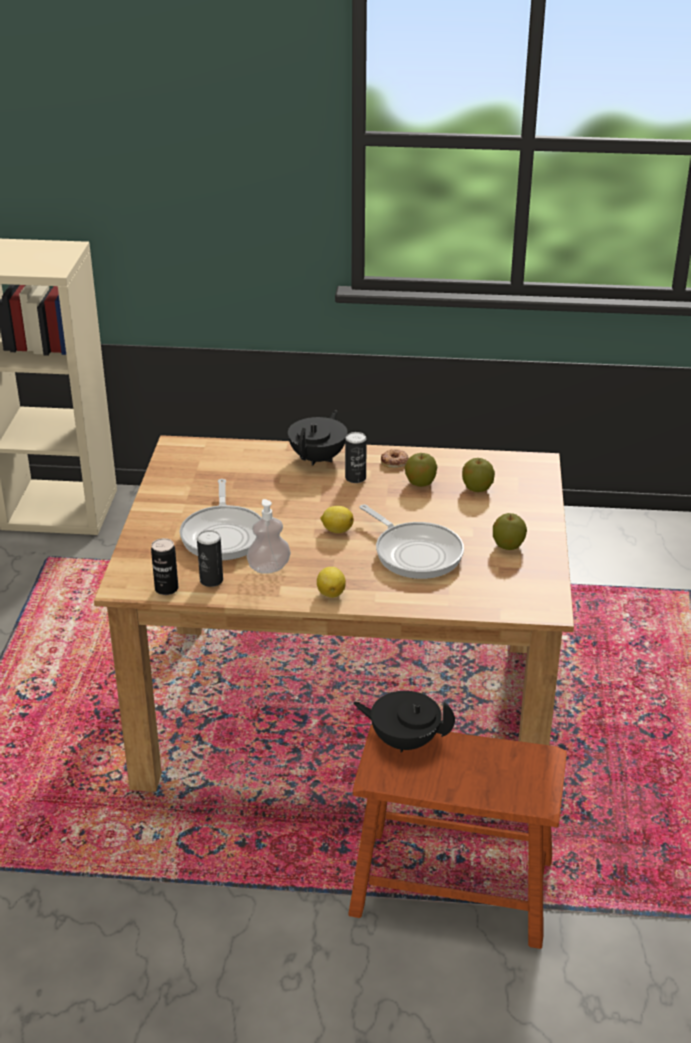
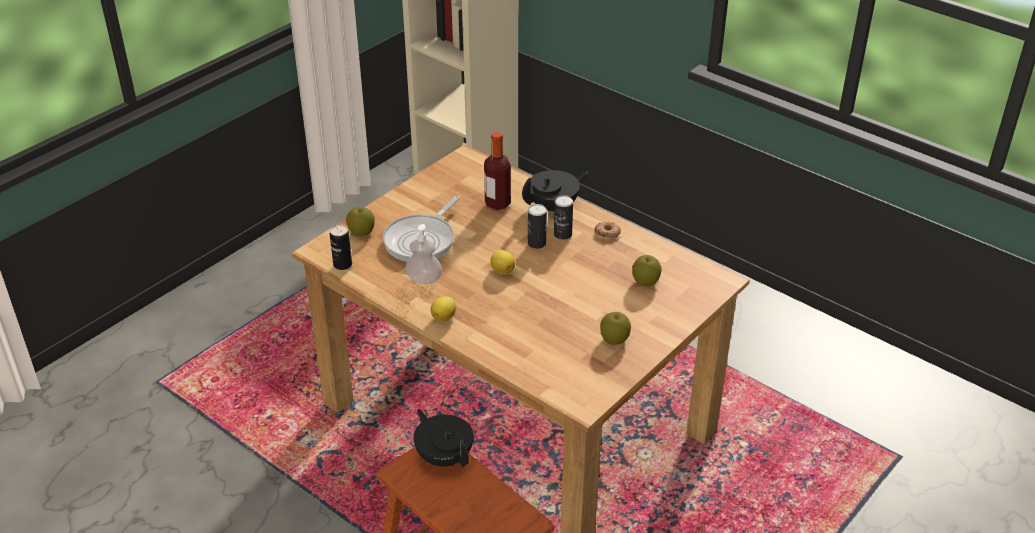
camera: 35 degrees right, 5 degrees up
(211, 580) = (377, 271): can -> can (536, 243)
(260, 475) = (497, 203): none -> bottle
(415, 553) = (538, 314): frying pan -> none
(420, 483) = (606, 259): apple -> apple (361, 232)

